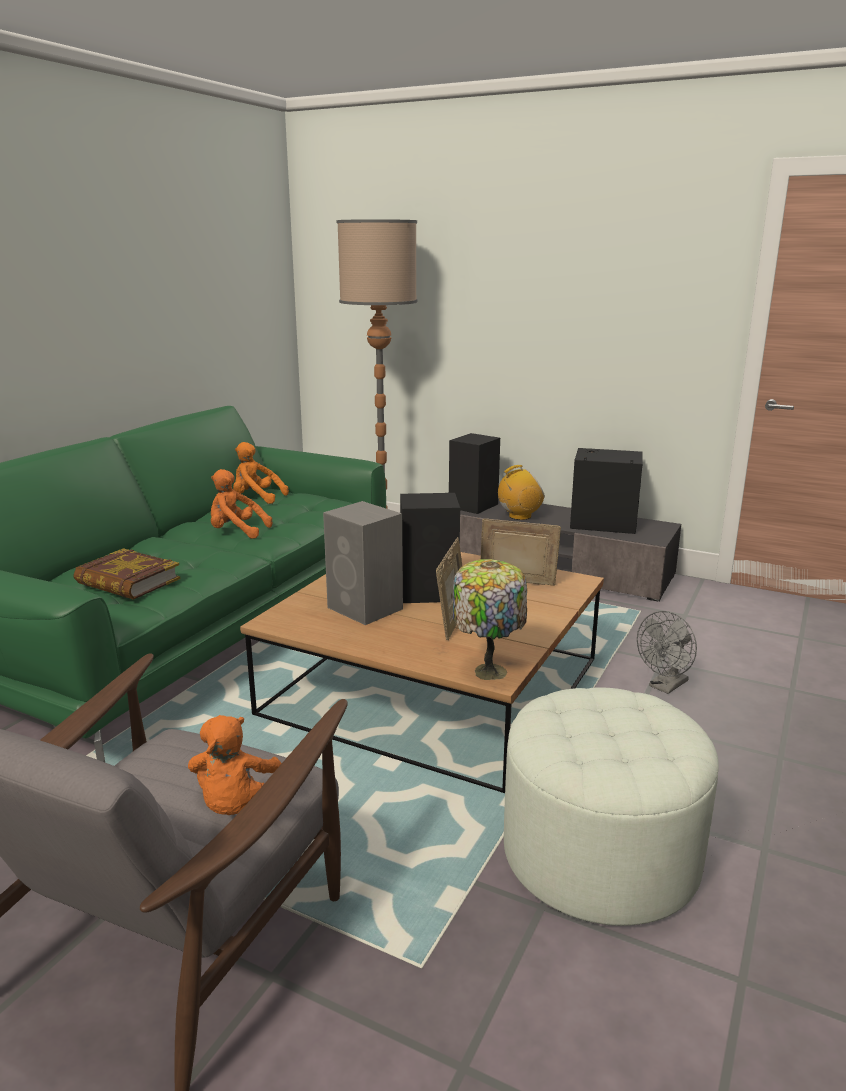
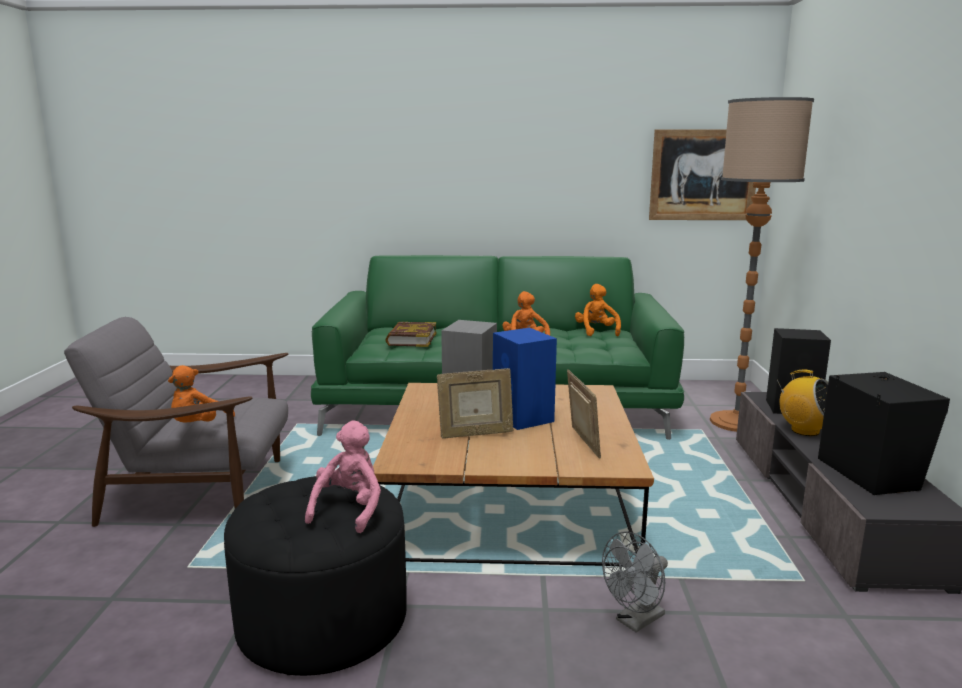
camera: 65 degrees right, 5 degrees down
(239, 807) = (198, 426): orange plush toy -> orange plush toy turned 45 degrees counterclockwise
(250, 299) = (703, 175): none -> picture
(430, 592) = (523, 418): black speaker -> blue speaker
(488, 670) = (404, 459): table lamp -> none
(600, 854) = (323, 619): white ottoman -> black ottoman
(629, 711) = (349, 509): none -> pink plush toy
(665, 686) = (635, 621): grey fan -> grey fan turned 60 degrees counterclockwise

